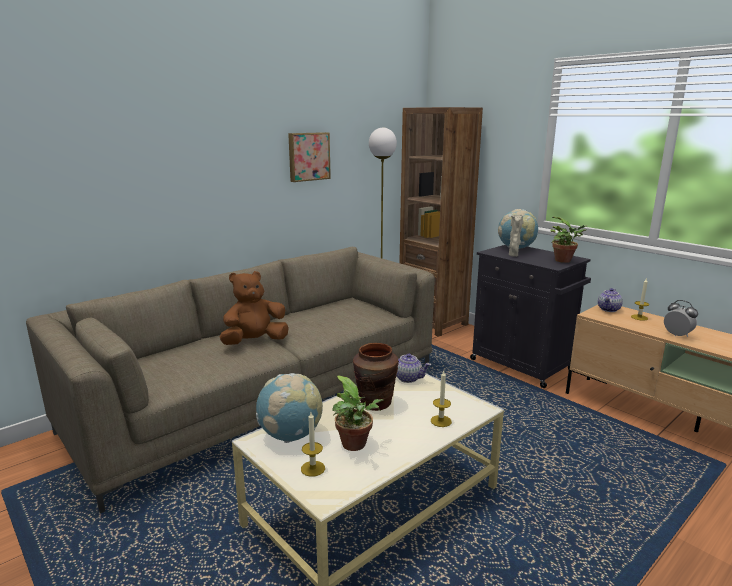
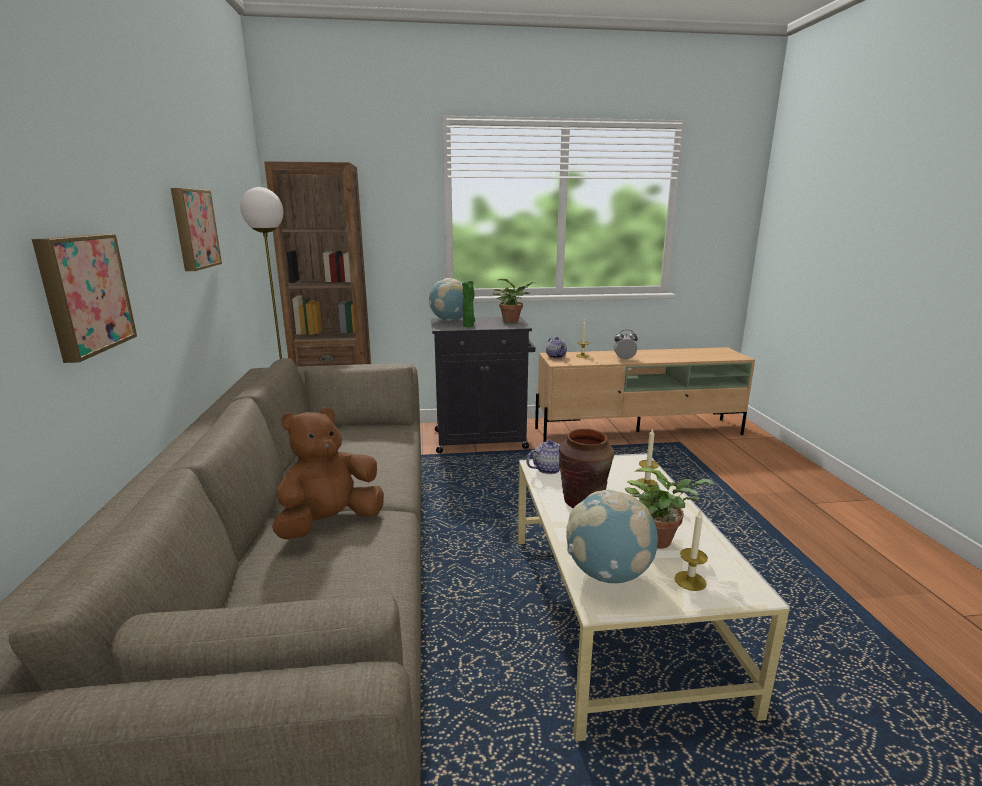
camera: 55 degrees left, 0 degrees up
(192, 189) = (83, 294): none -> picture
(254, 342) = (330, 523): brown plush toy -> brown plush toy turned 45 degrees clockwise
(513, 255) = (469, 326): beige vase -> green vase

